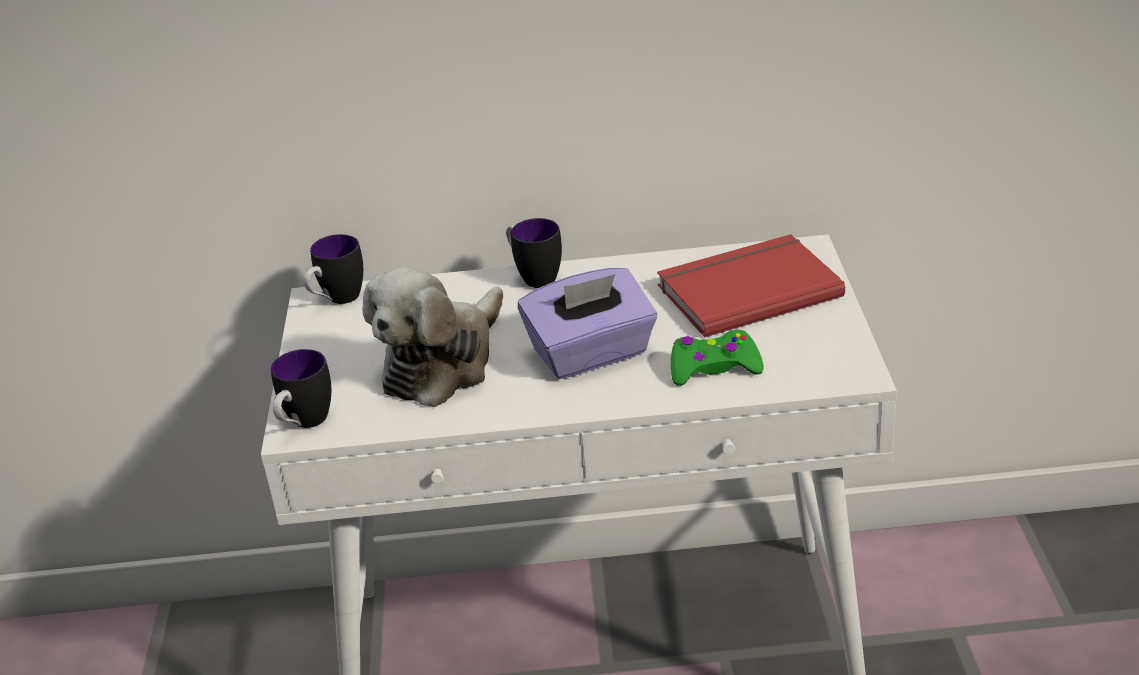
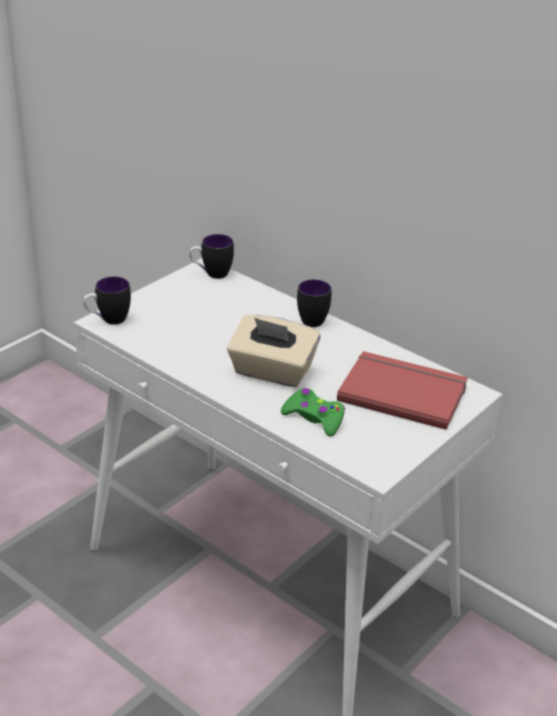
camera: 40 degrees right, 0 degrees up
(442, 363) = (204, 331): plush toy -> none
(591, 354) = (272, 372): purple tissue box -> beige tissue box

